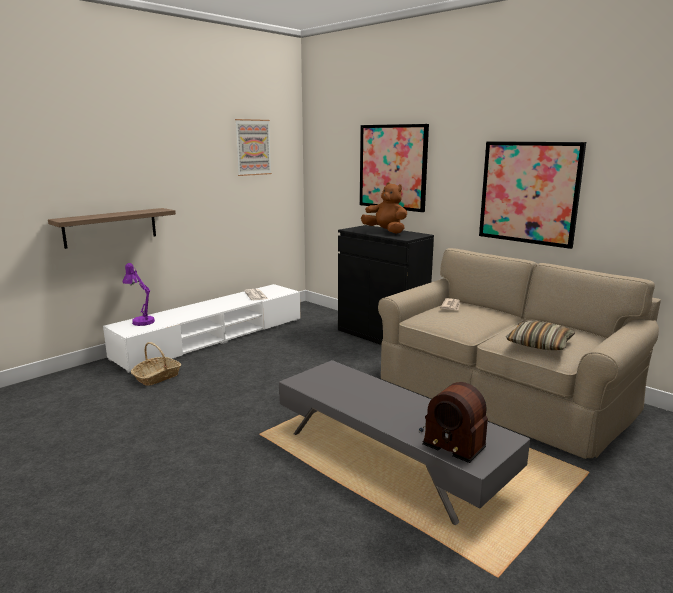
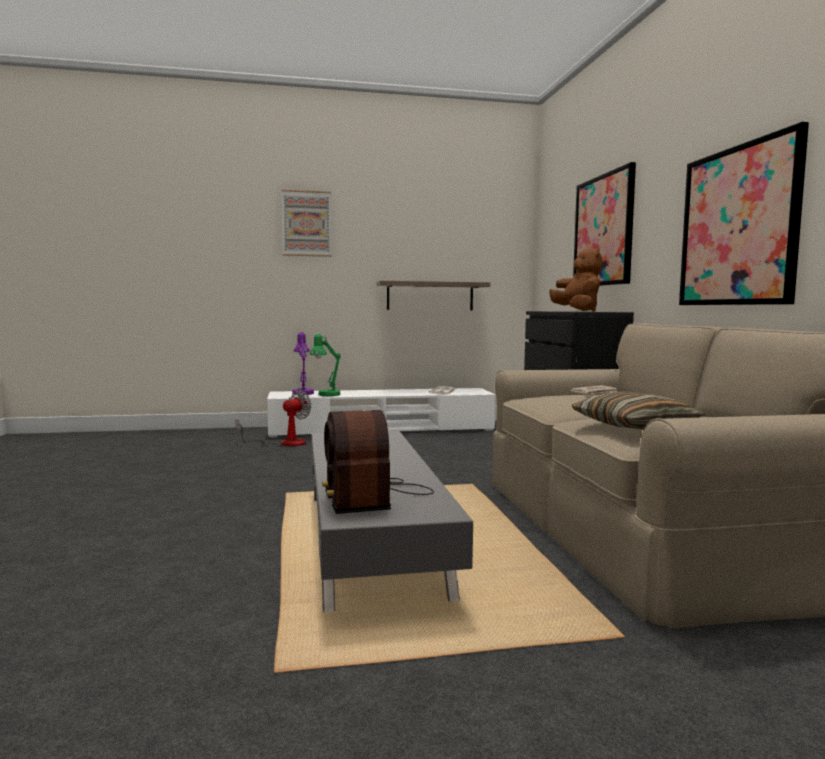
camera: 35 degrees right, 10 degrees down
(111, 227) = (291, 295): shelf -> shelf (430, 296)
(157, 377) = (284, 443): basket -> fan
(171, 321) = (326, 395): none -> green table lamp
(253, 147) = (464, 226): picture -> picture (306, 223)

